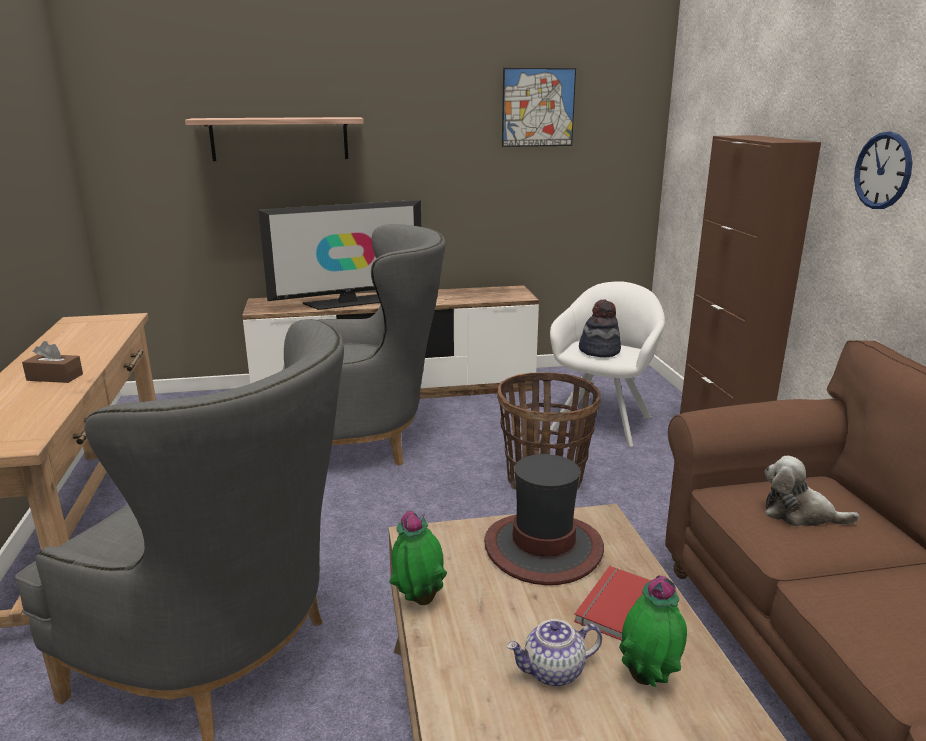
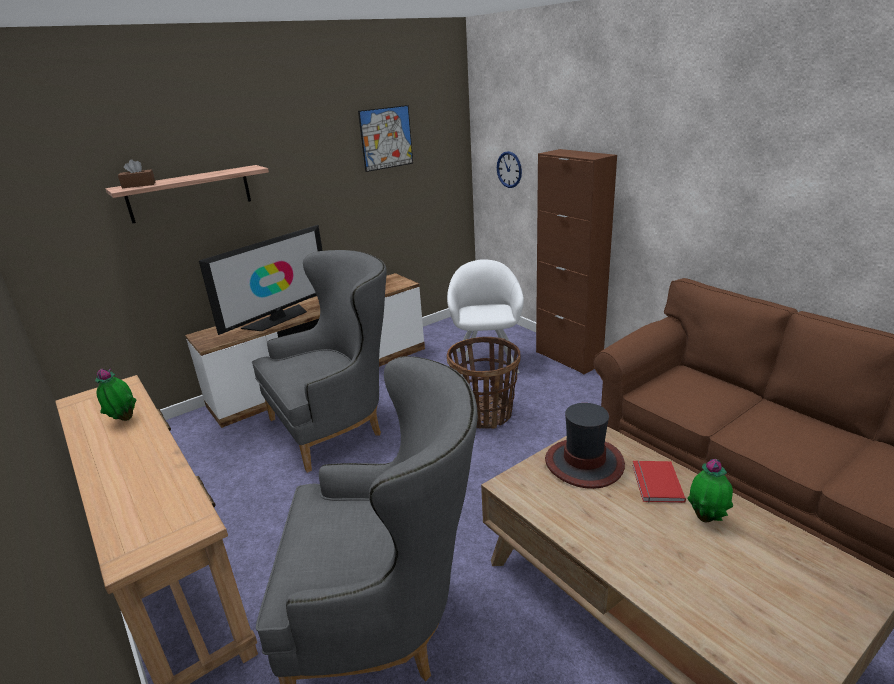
camera: 25 degrees left, 5 degrees up
(55, 377) = (138, 459): brown tissue box -> brown tissue box (139, 185)
(419, 600) = (550, 524): potted plant -> potted plant (124, 419)
(553, 672) = (660, 535): teapot -> none
(599, 351) = (482, 313): hat -> none
(799, 514) = (691, 393): plush toy -> none
(883, 171) = (665, 172): wall clock -> wall clock (509, 169)

